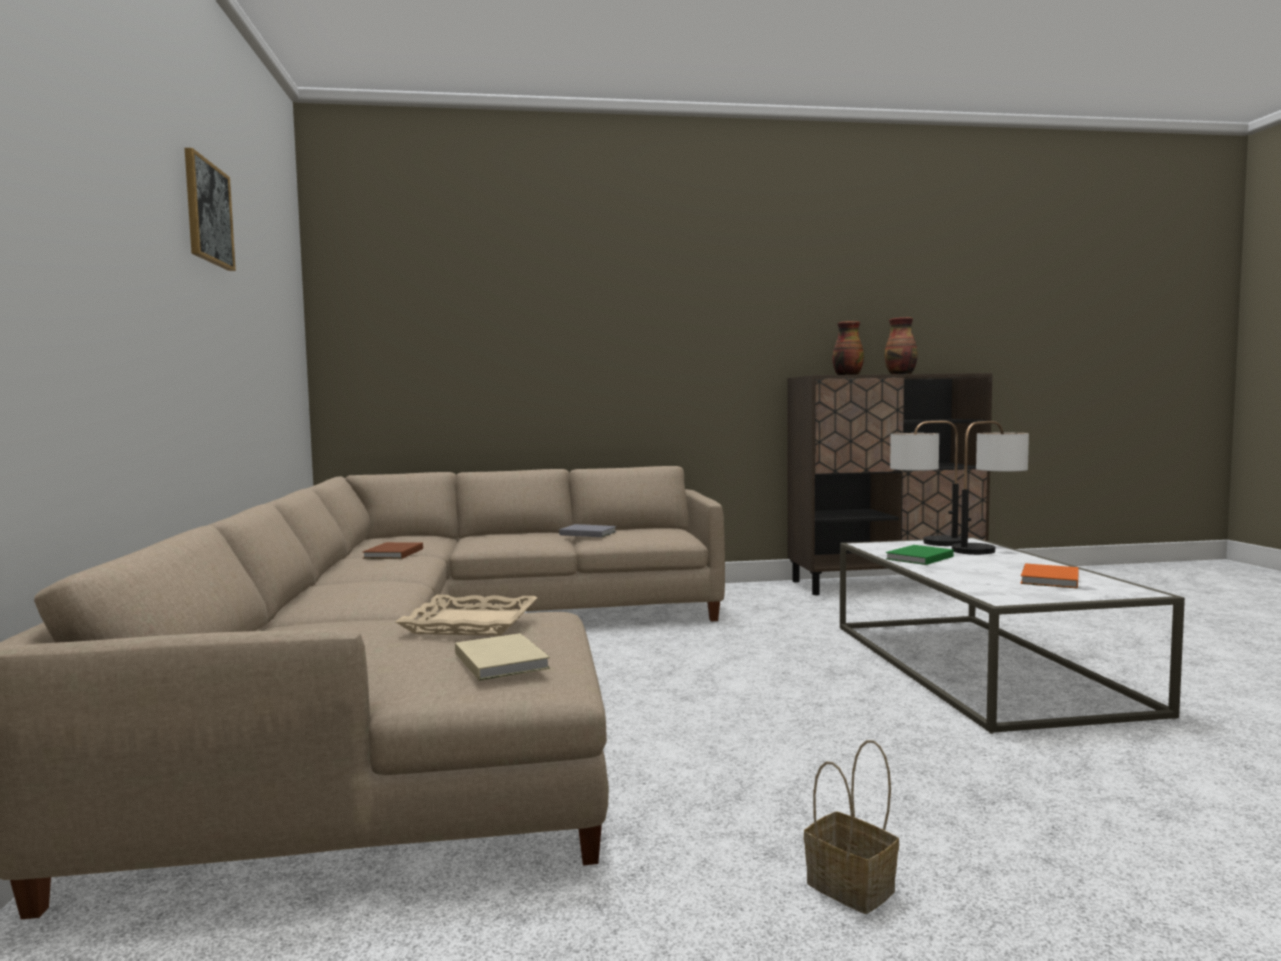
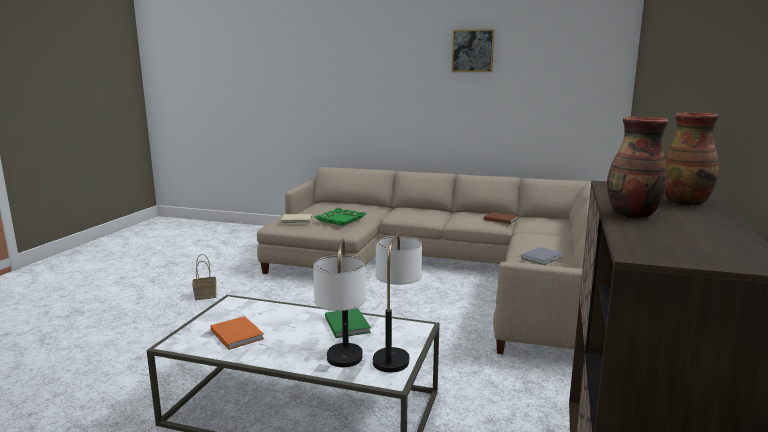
camera: 115 degrees right, 10 degrees up
(471, 623) = (341, 220): beige tray -> green tray

